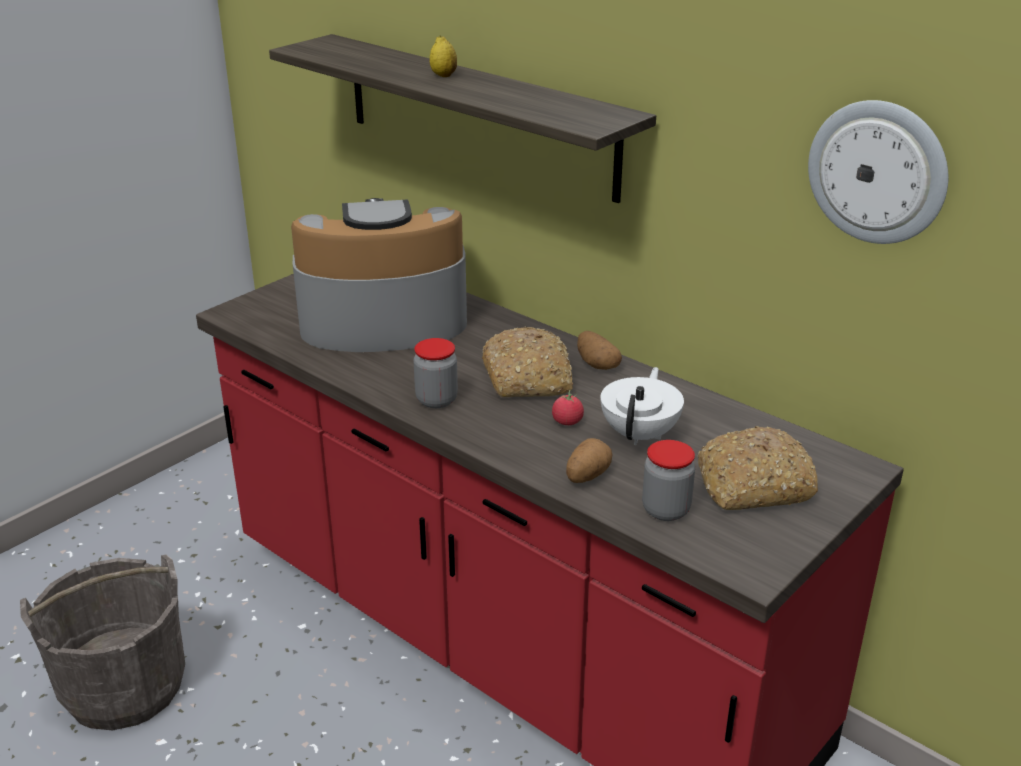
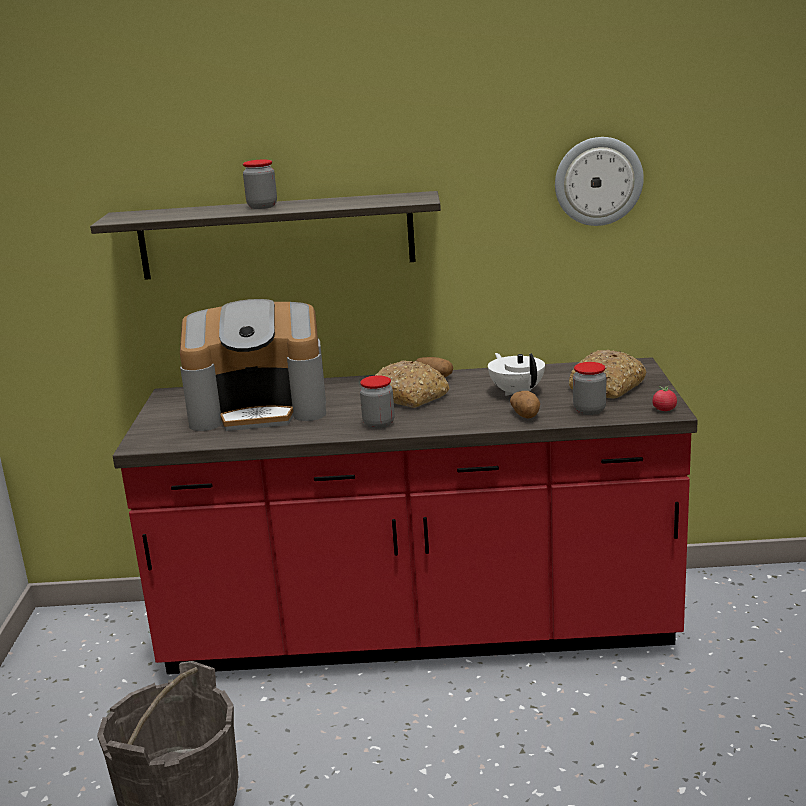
camera: 40 degrees left, 10 degrees down
(381, 320) = (260, 409): coffee machine -> coffee machine turned 135 degrees counterclockwise
(443, 75) = (262, 206): lemon -> jar
(567, 421) = (470, 403): tomato -> tomato (664, 410)

